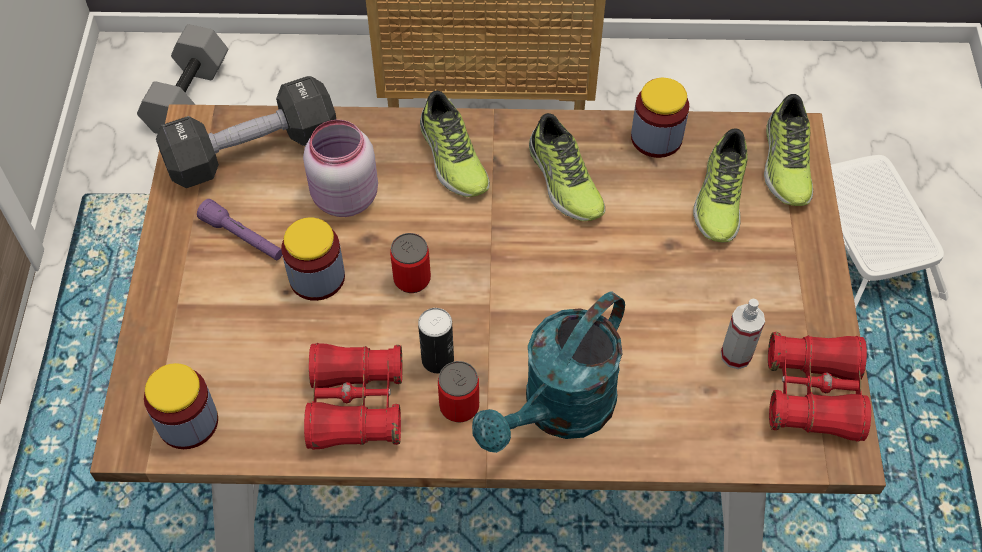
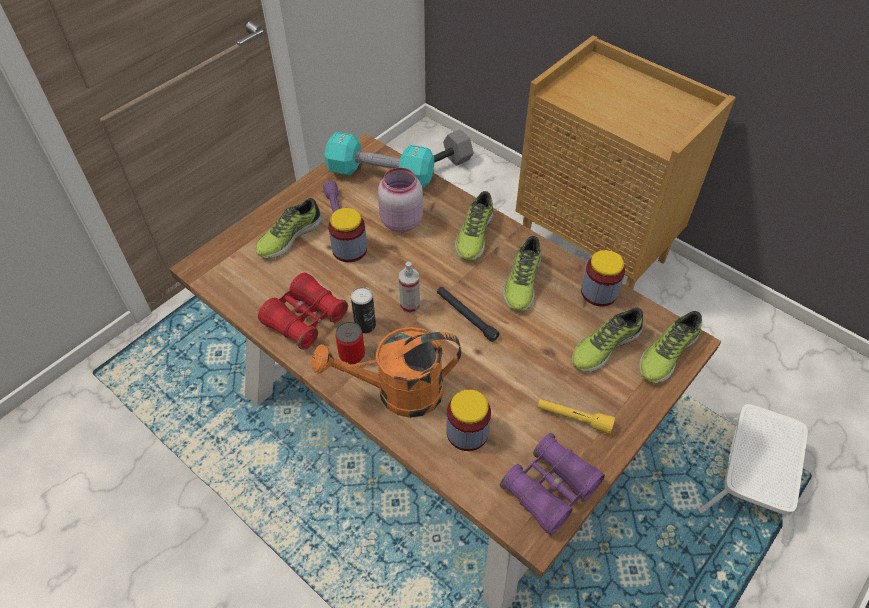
camera: 40 degrees right, 5 degrees down
(188, 422) = (228, 275): jar -> jar (467, 432)
(216, 313) = (289, 236): none -> shoe
(252, 151) = (380, 175): black dumbbell -> turquoise dumbbell
(412, 279) = (393, 279): can -> none
(543, 265) = (466, 316): none -> black flashlight
(558, 412) = (398, 393): turquoise watering can -> orange watering can
(736, 355) = (525, 435): spray bottle -> spray bottle (410, 305)
(765, 301) = (573, 418): none -> yellow flashlight
(813, 395) = (550, 489): red binoculars -> purple binoculars

